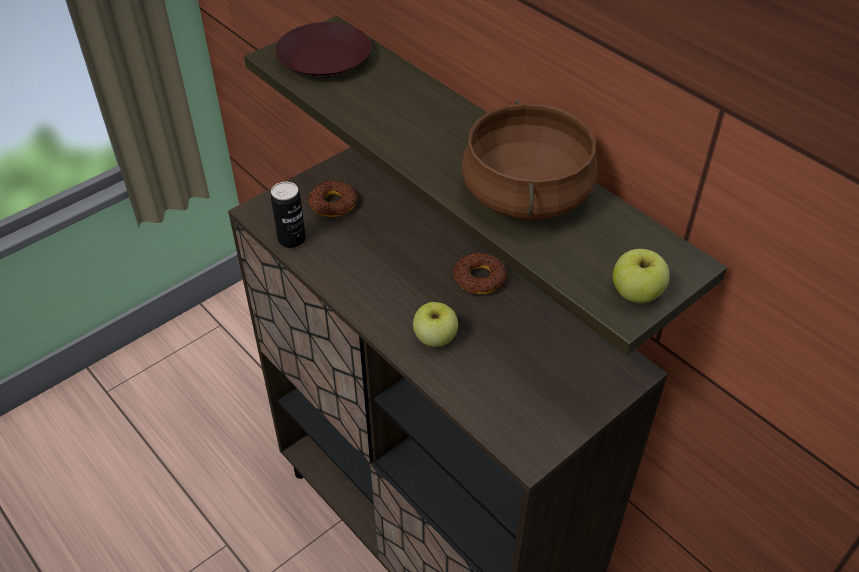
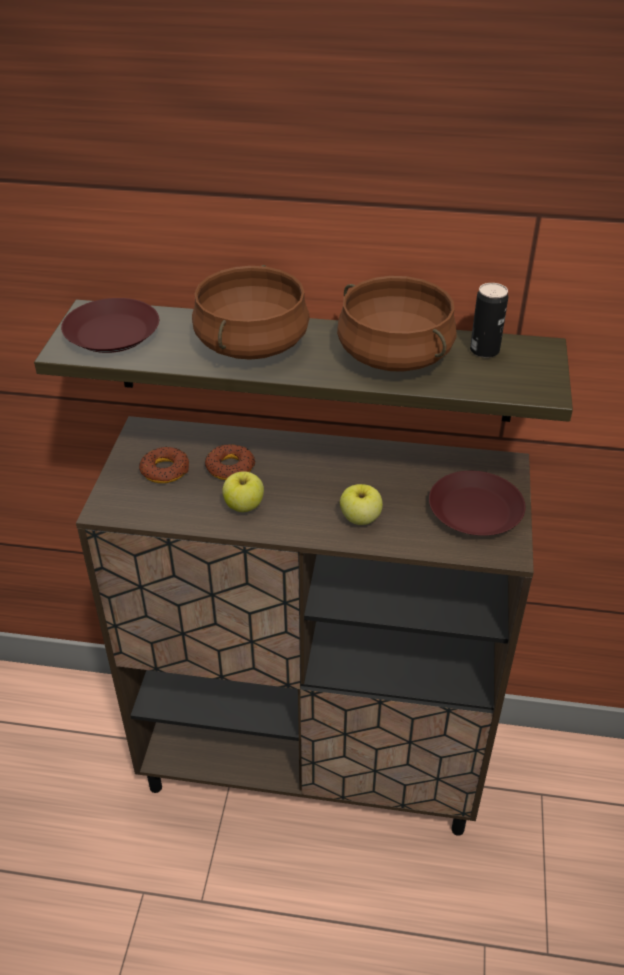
camera: 40 degrees left, 5 degrees down
(292, 239) = (162, 513): can -> can (484, 350)
(417, 120) = (251, 343): none -> brown cooking pot
(480, 279) = (343, 462): donut -> donut (230, 467)
(544, 395) = (474, 510): none -> brown plate
(636, 293) = (539, 379): apple -> apple (244, 506)

